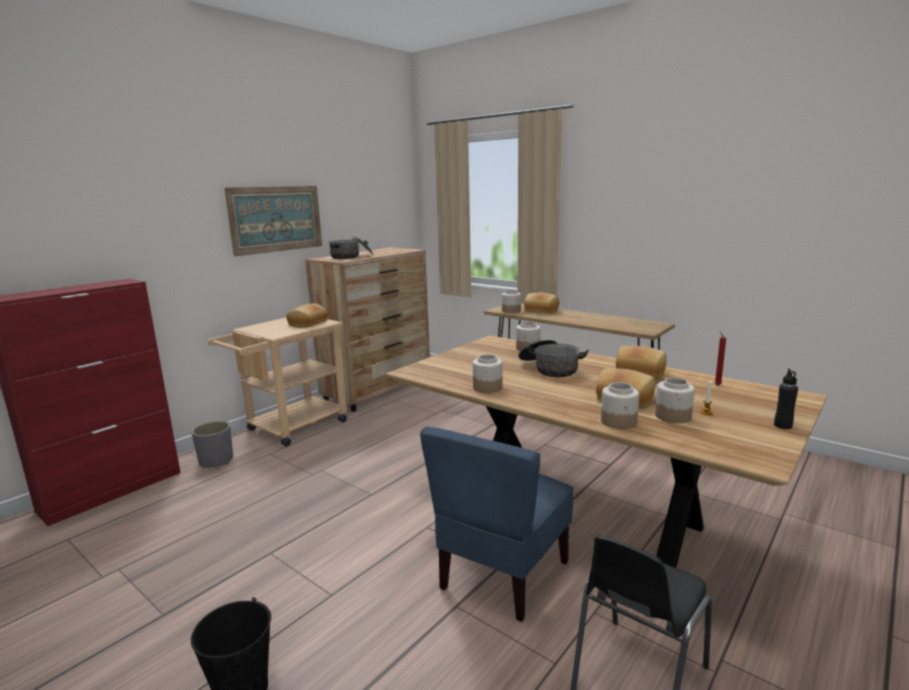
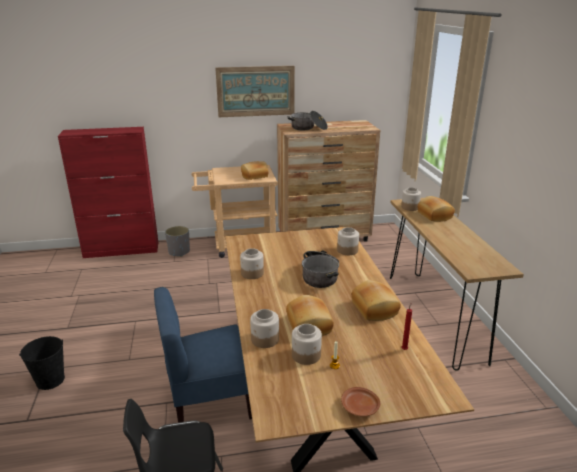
camera: 40 degrees right, 10 degrees up
(783, 426) = (360, 407): black bottle -> brown plate

